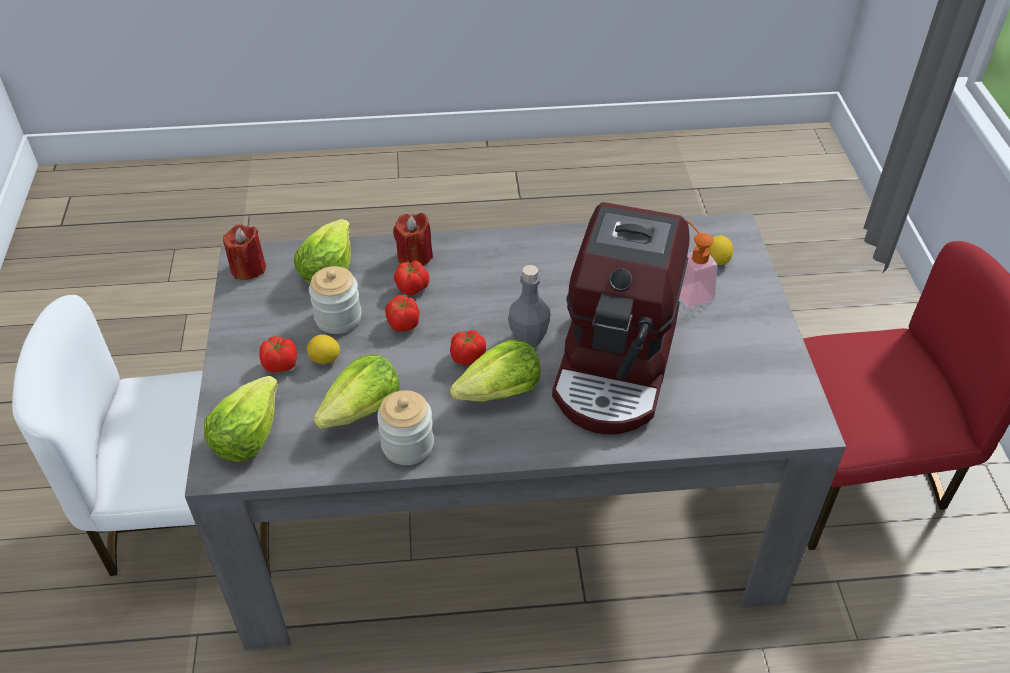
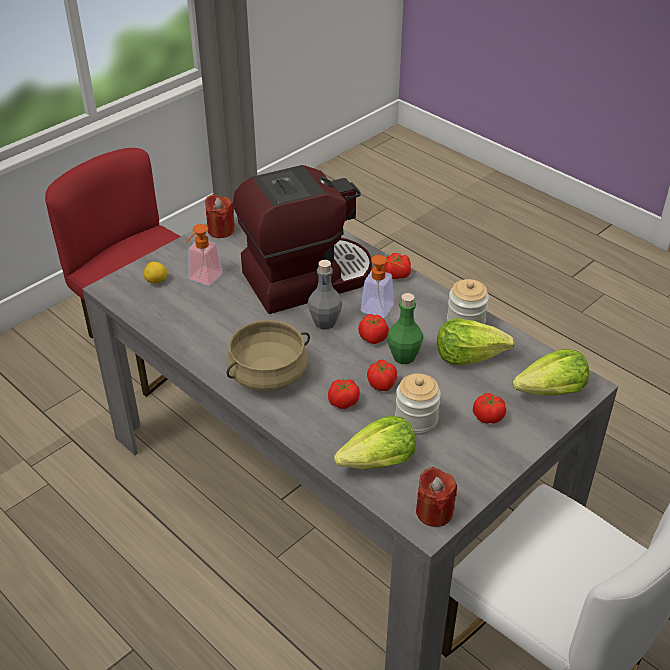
camera: 130 degrees left, 5 degrees down
(325, 359) = (456, 400): lemon -> none
(414, 256) = (310, 423): red candle -> red candle (221, 230)
(418, 362) = (404, 357): none -> green bottle
(499, 263) = (268, 375): none -> beige cooking pot
(500, 392) = (383, 310): lettuce -> soap dispenser
(544, 445) = (397, 275): none -> tomato

